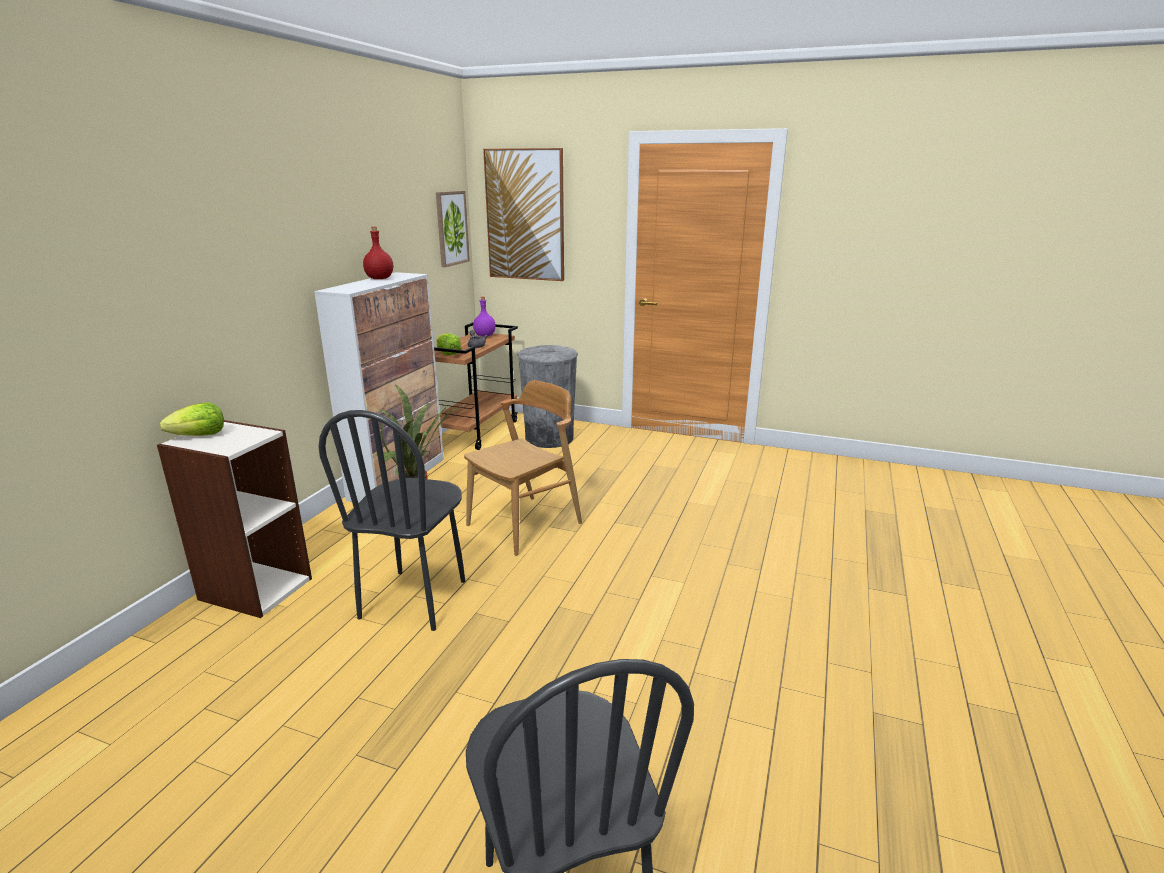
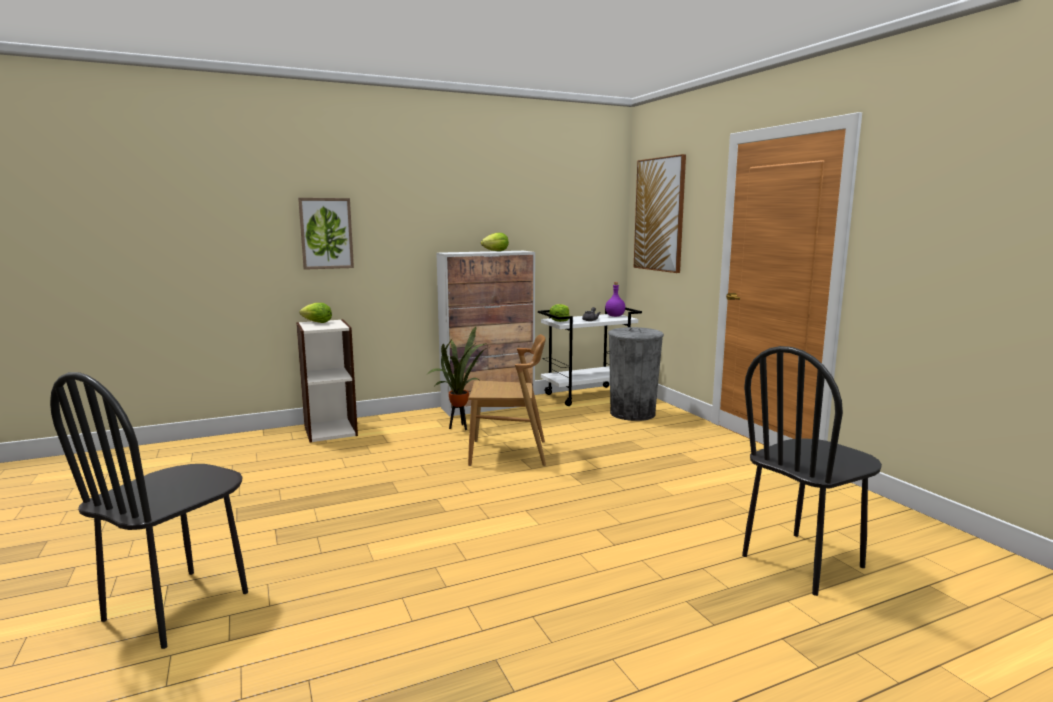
camera: 45 degrees right, 10 degrees down
(380, 278) = (496, 251): red bottle -> lettuce
(414, 599) = (378, 463): black chair -> black chair (803, 562)
(451, 228) = (601, 224): picture -> picture (326, 233)
(475, 431) = (588, 395): brown cart -> white cart

